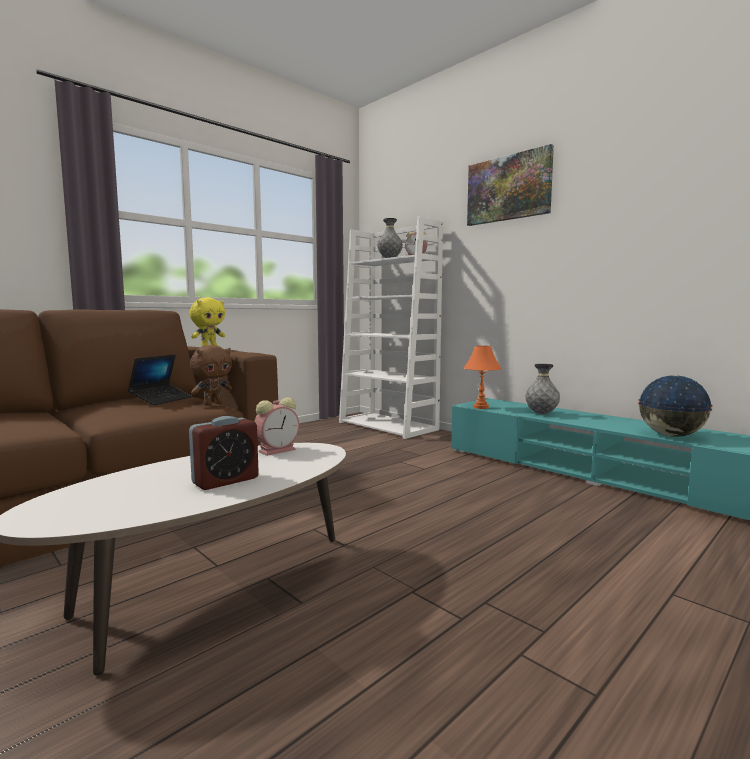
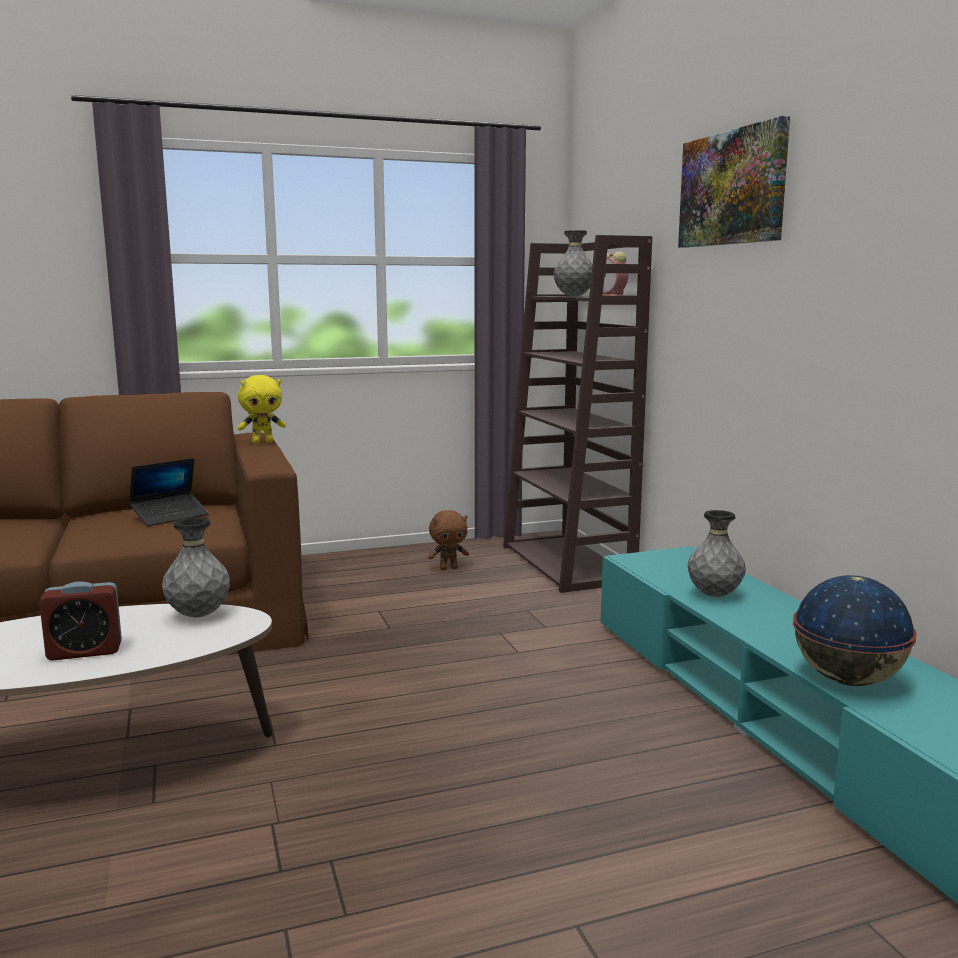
camera: 25 degrees right, 5 degrees up
(213, 404) = (221, 529): brown plush toy -> brown plush toy (448, 568)
(278, 450) = (199, 615): alarm clock -> grey vase
(388, 426) = (568, 564): white bookcase -> brown bookcase
(480, 407) = (639, 566): orange table lamp -> none

